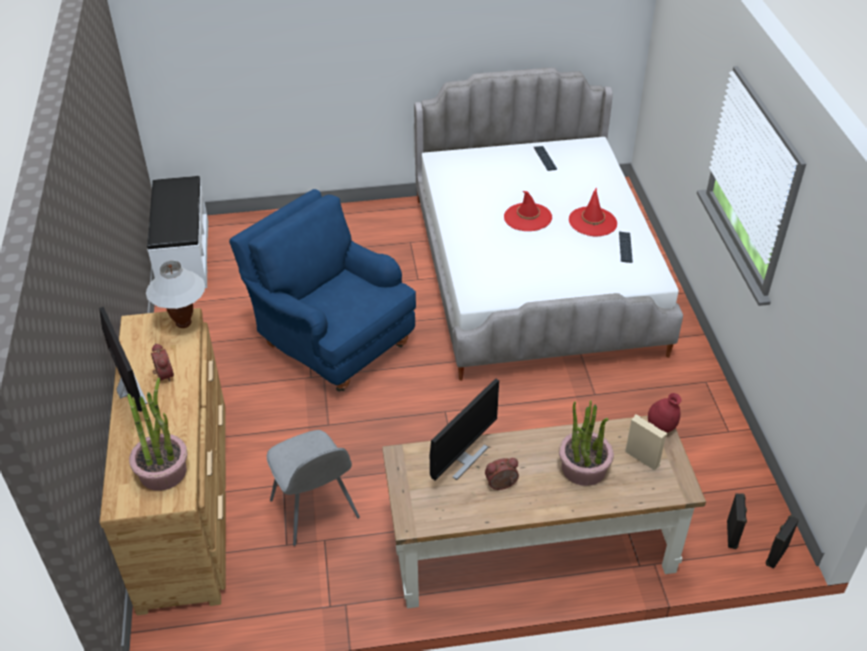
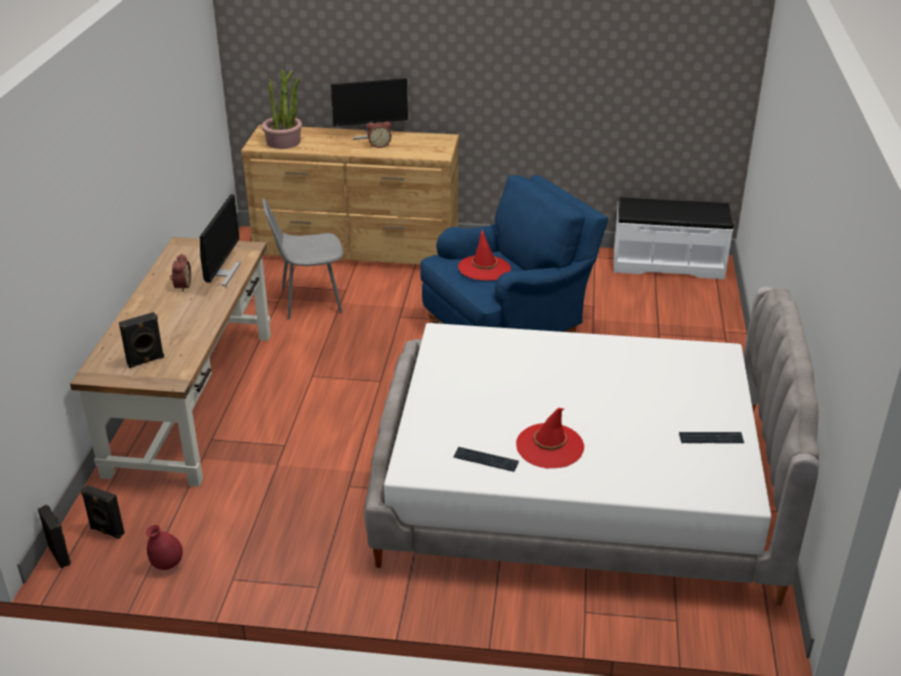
camera: 105 degrees right, 10 degrees down
(183, 323) = (434, 154): white table lamp -> none
(463, 458) = (223, 273): monitor -> monitor turned 135 degrees counterclockwise
(527, 217) = (576, 396): red hat -> red hat (484, 268)
(583, 468) = (163, 327): potted plant -> none
(643, 458) = (146, 361): beige speaker -> black speaker
(661, 427) = (170, 381): red vase -> red vase (167, 565)

